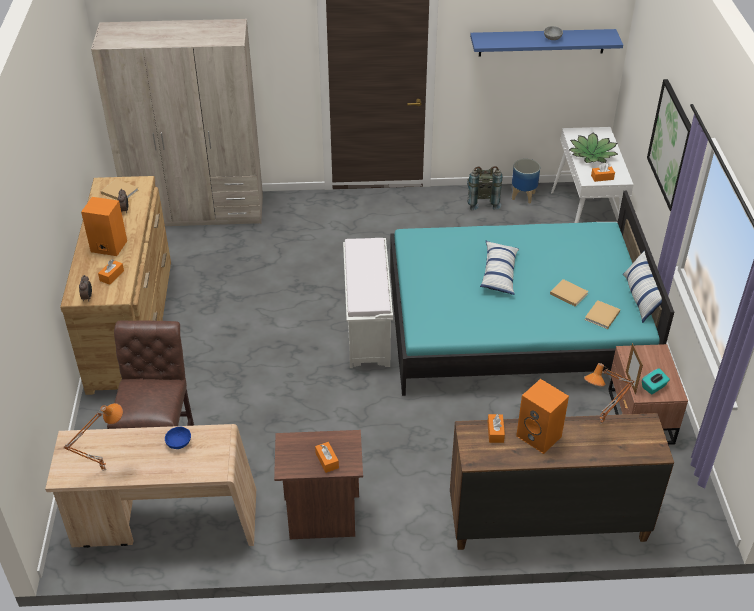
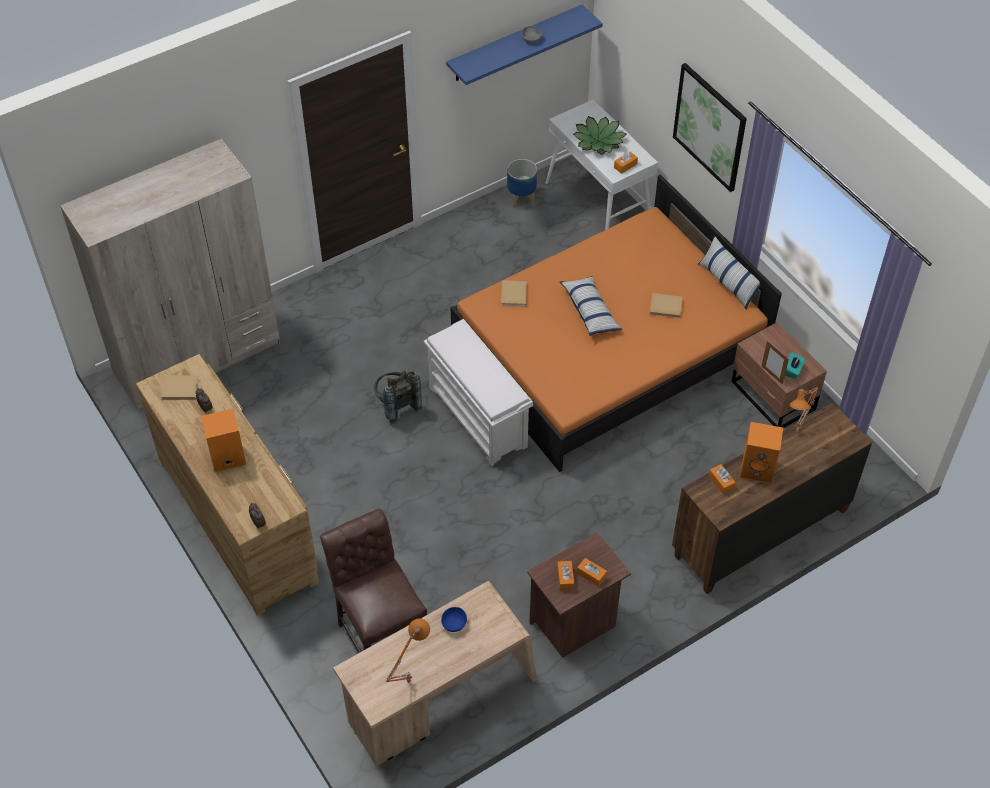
camera: 30 degrees left, 10 degrees up
(112, 276) = (261, 488): orange tissue box -> orange tissue box (565, 578)
(481, 201) = (485, 221): grey backpack -> grey backpack (396, 405)
(514, 324) = (608, 349): turquoise bed -> orange bed
(601, 316) = (708, 318): beige book -> beige book (513, 295)

